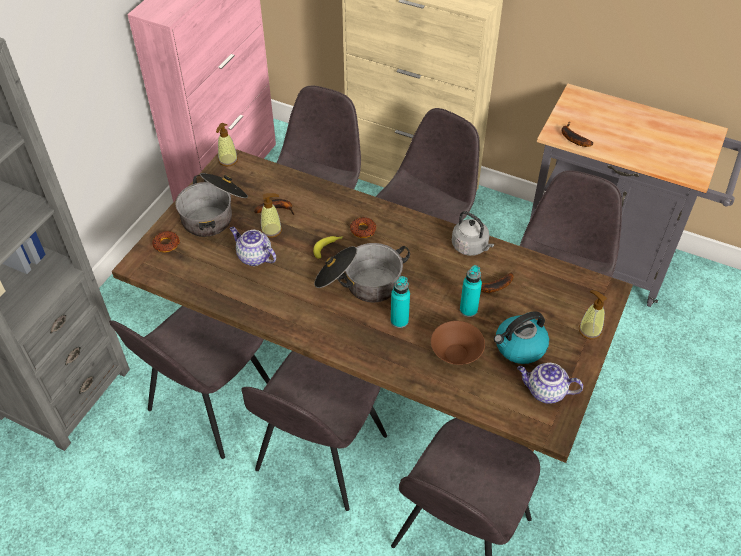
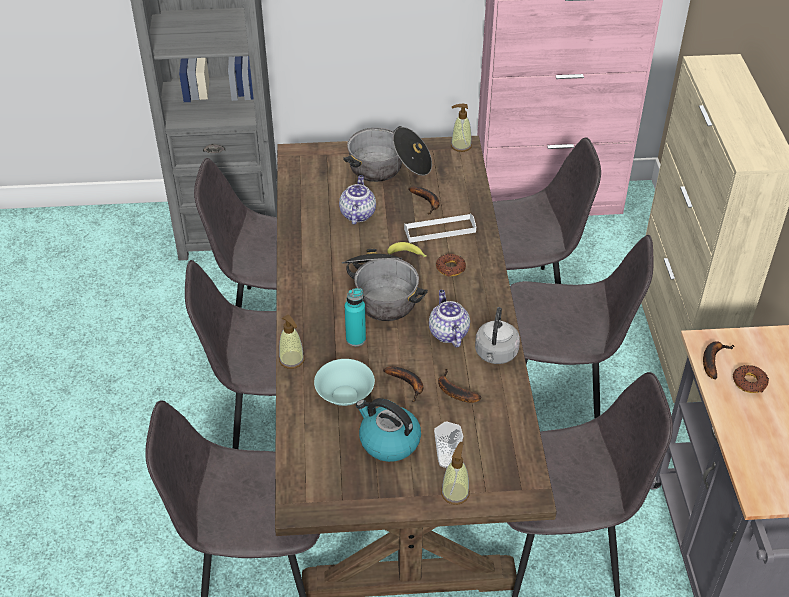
camera: 60 degrees right, 5 degrees down
(166, 244) = (330, 158): donut -> donut (749, 382)
(271, 230) = (398, 210): soap dispenser -> soap dispenser (292, 360)
(316, 217) = (440, 230): none -> white tray
(456, 353) = (345, 396): brown bowl -> turquoise bowl
(468, 310) = (408, 384): turquoise bottle -> banana
(545, 391) = (345, 482): teapot -> teapot (448, 332)
(557, 321) = (447, 460): none -> cup

